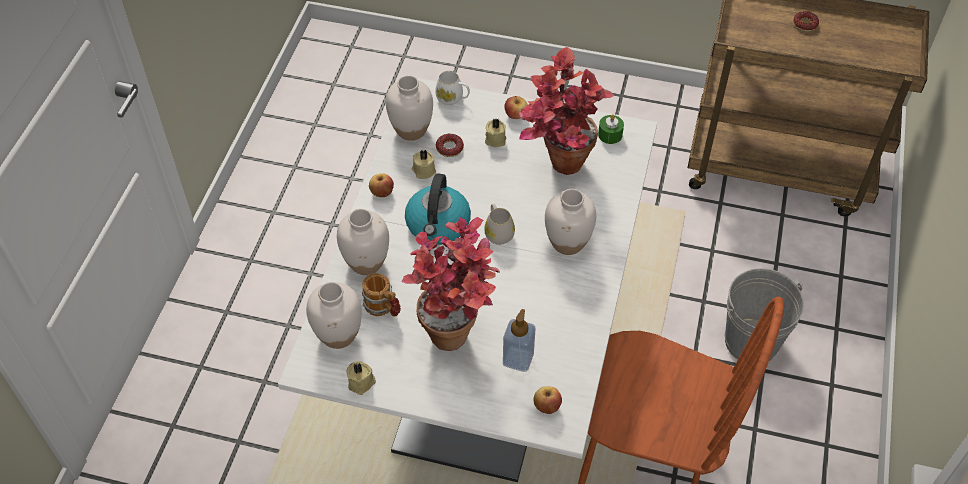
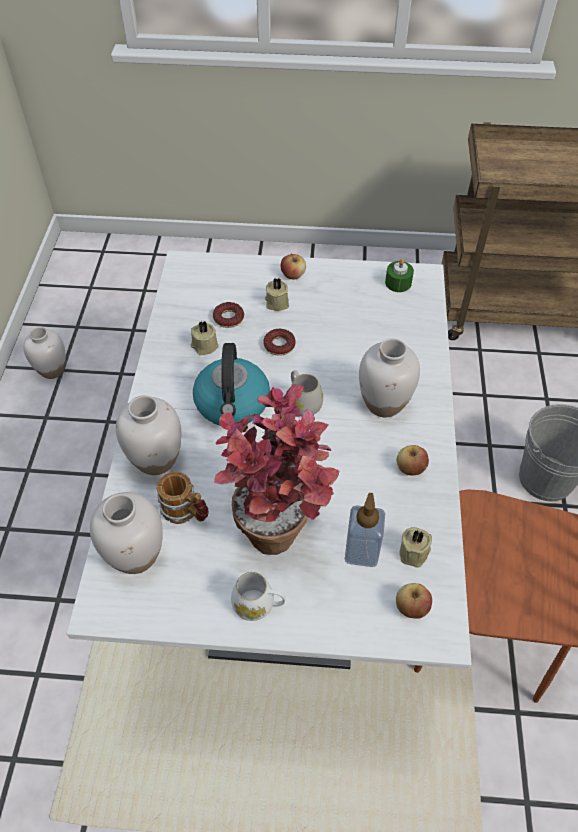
camera: 10 degrees left, 0 degrees up
(362, 383) = (175, 615): beige candle -> beige candle (415, 553)
(382, 192) = (161, 376): apple -> apple (410, 468)
(411, 130) = (182, 305): white vase -> white vase (52, 370)
(453, 98) = (222, 267): white mug -> white mug (258, 605)
(555, 168) = (349, 325): potted plant -> none
(805, 24) = (555, 158): donut -> donut (279, 345)

